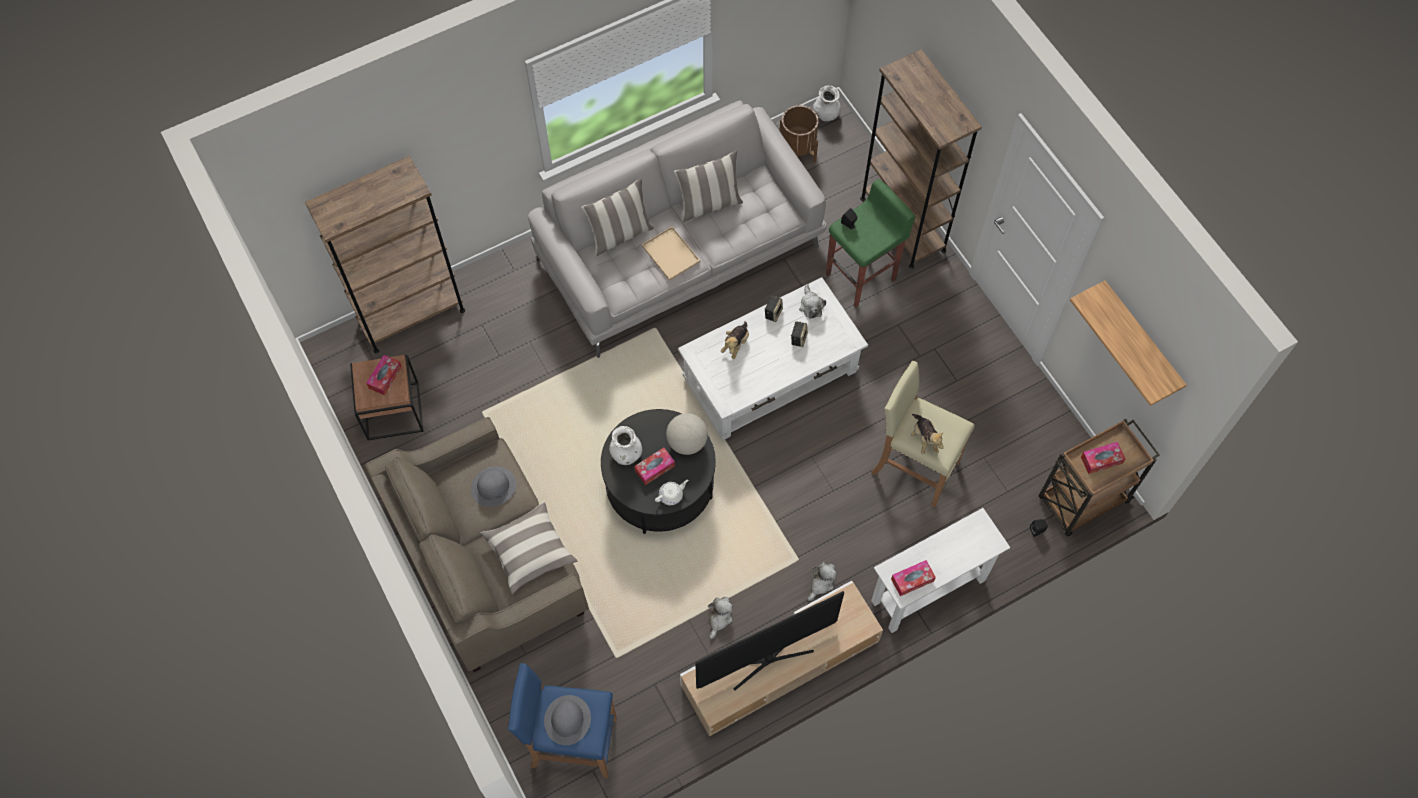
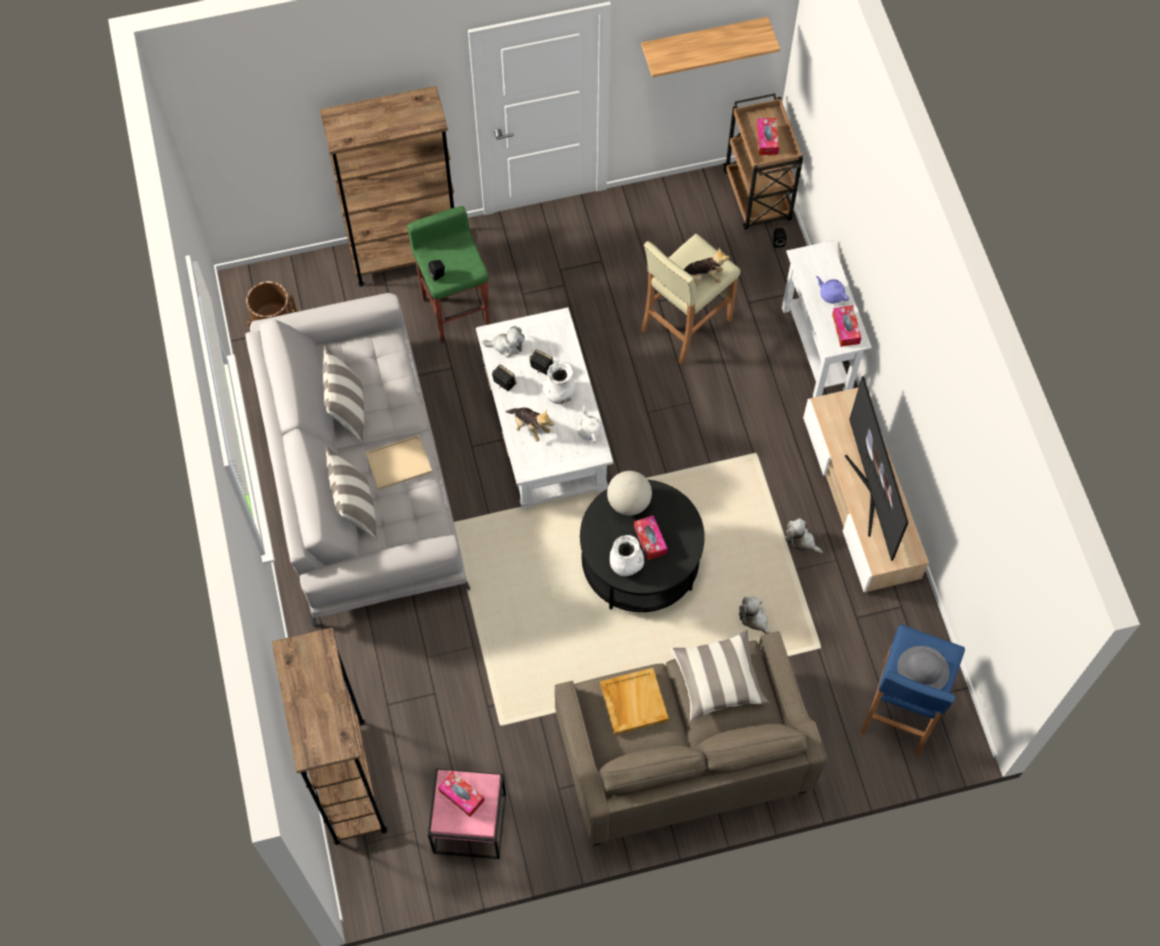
camera: 75 degrees left, 0 degrees up
(392, 411) = (469, 824): brown side table -> pink side table
(493, 486) = (633, 702): grey hat -> beige tray
(671, 495) = (685, 531): white teapot -> white teapot (589, 430)
(821, 583) = (786, 439): plush toy -> plush toy (754, 619)
(826, 114) = (241, 289): white vase -> white vase (559, 393)
(947, 558) = (831, 294): none -> purple teapot

